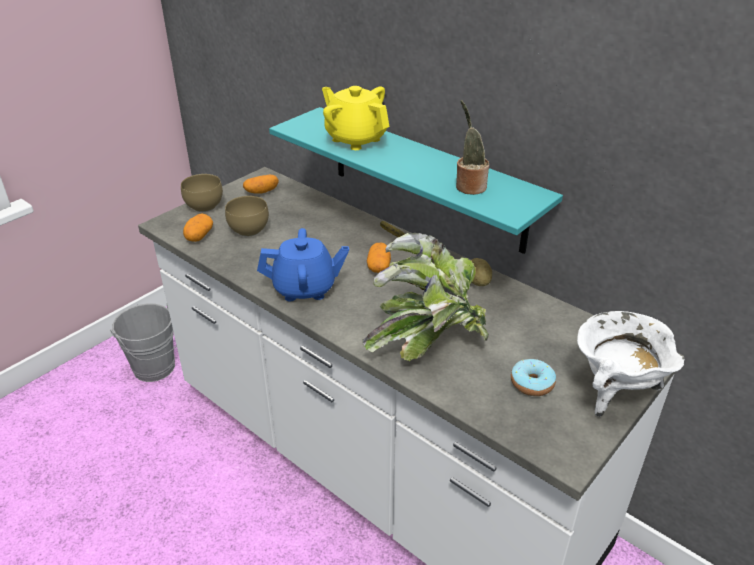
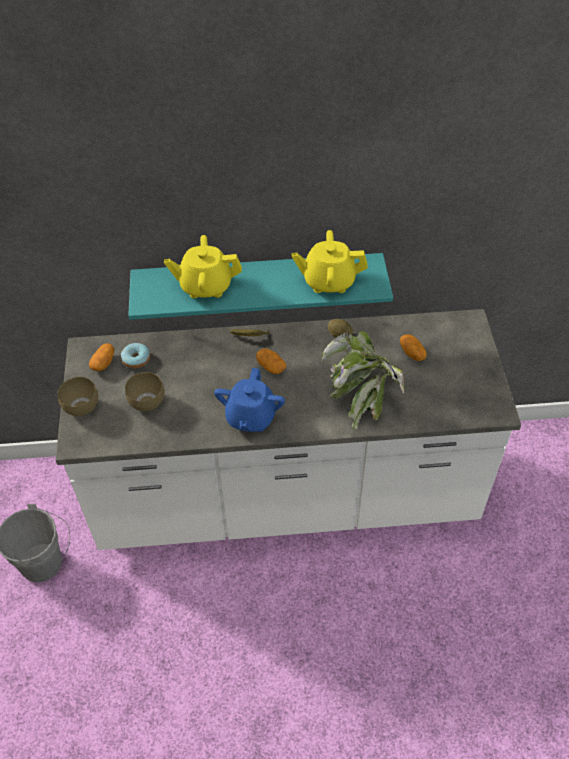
camera: 45 degrees left, 15 degrees up
(199, 236) = (119, 433): potato -> potato (412, 353)
(305, 288) = (250, 417): blue teapot -> blue teapot turned 150 degrees clockwise
(469, 186) = (328, 281): potted plant -> yellow teapot
(531, 383) = (441, 382): donut -> donut (136, 359)
(615, 392) = (479, 356): white cooking pot -> none

